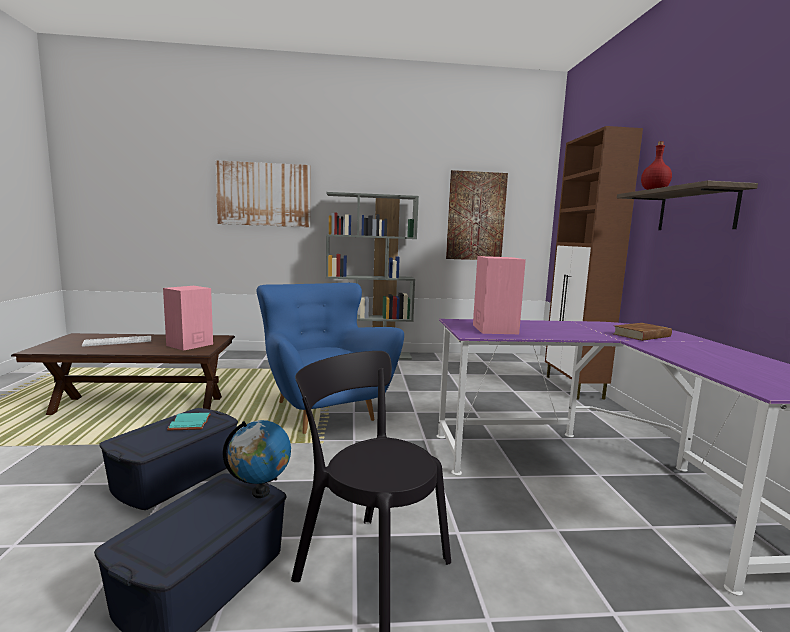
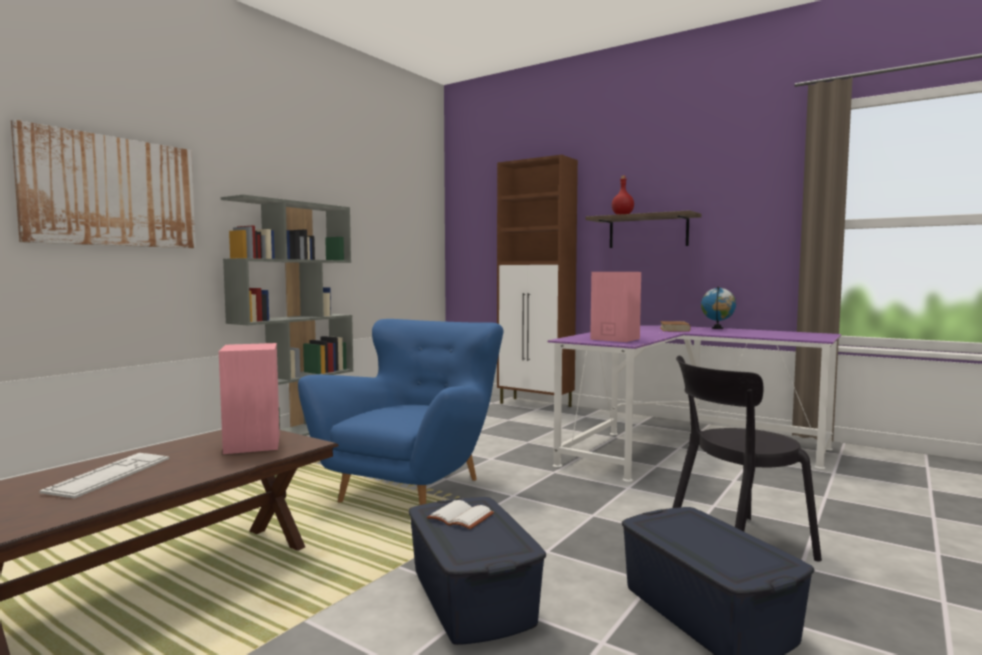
camera: 50 degrees left, 5 degrees down
(189, 423) = (459, 517): turquoise book -> white book
(260, 492) = (681, 513): globe -> globe (717, 328)
(322, 410) = (414, 489): blue armchair -> blue armchair turned 105 degrees clockwise
(476, 216) = (384, 234): picture -> none

